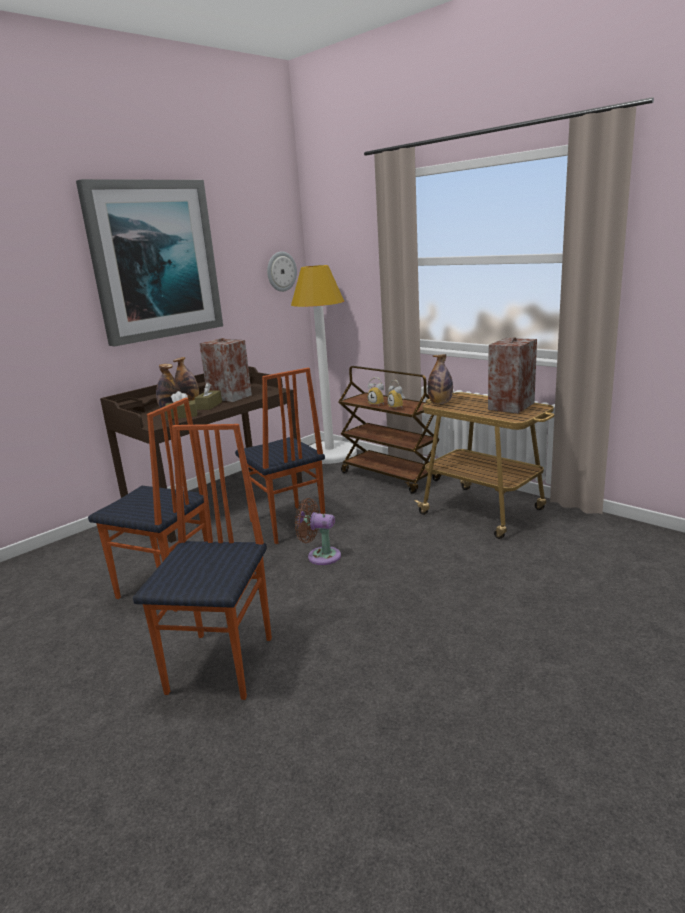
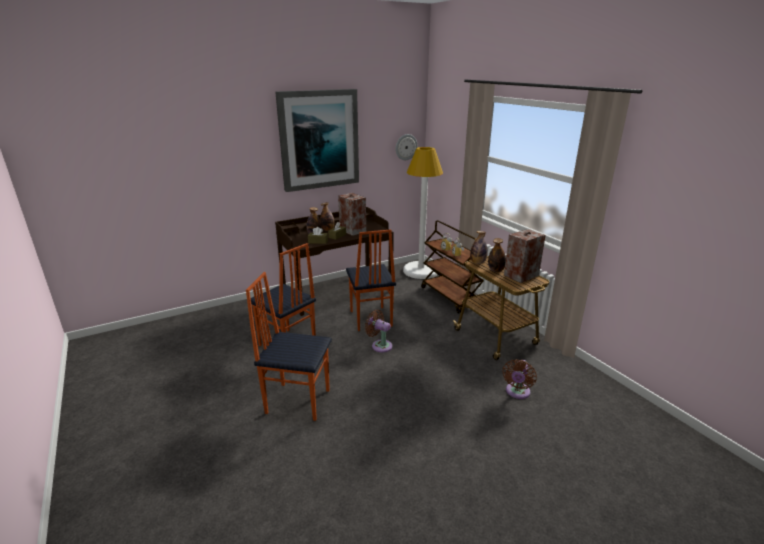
camera: 15 degrees right, 5 degrees up
(223, 664) = (298, 400): chair -> chair turned 105 degrees counterclockwise
(472, 407) = (496, 270): none -> bottle
(555, 572) = (517, 392): none -> brown fan

